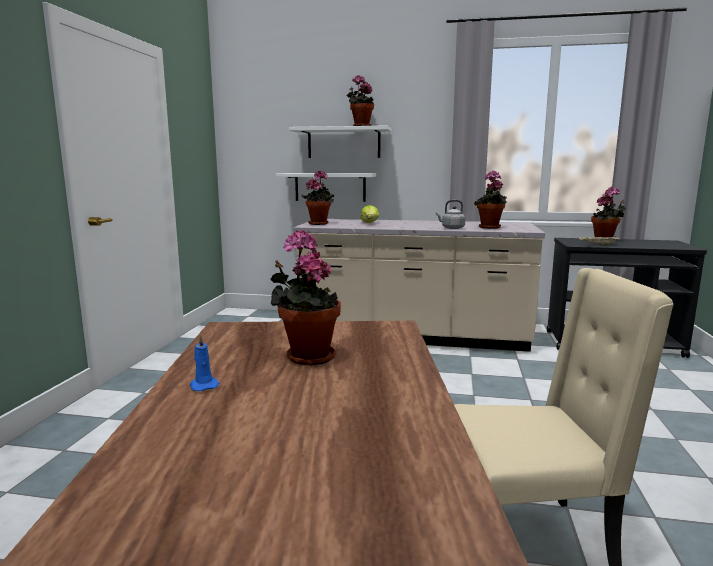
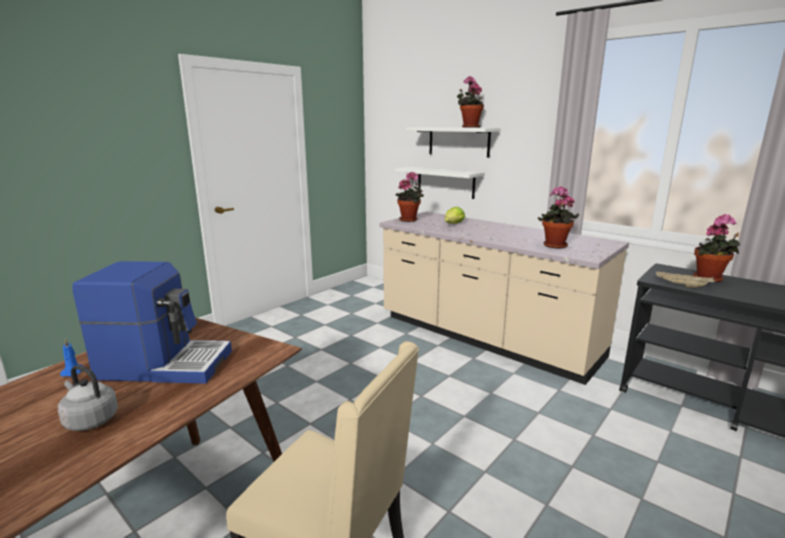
camera: 30 degrees right, 5 degrees up
(307, 356) = (165, 364): potted plant -> coffee machine
(451, 228) = (512, 242): grey kettle -> grey kettle (90, 420)

